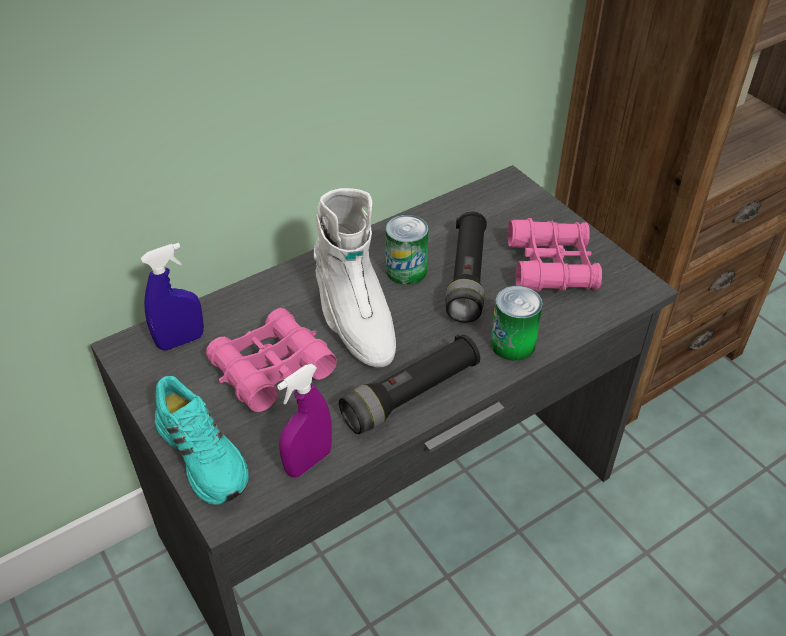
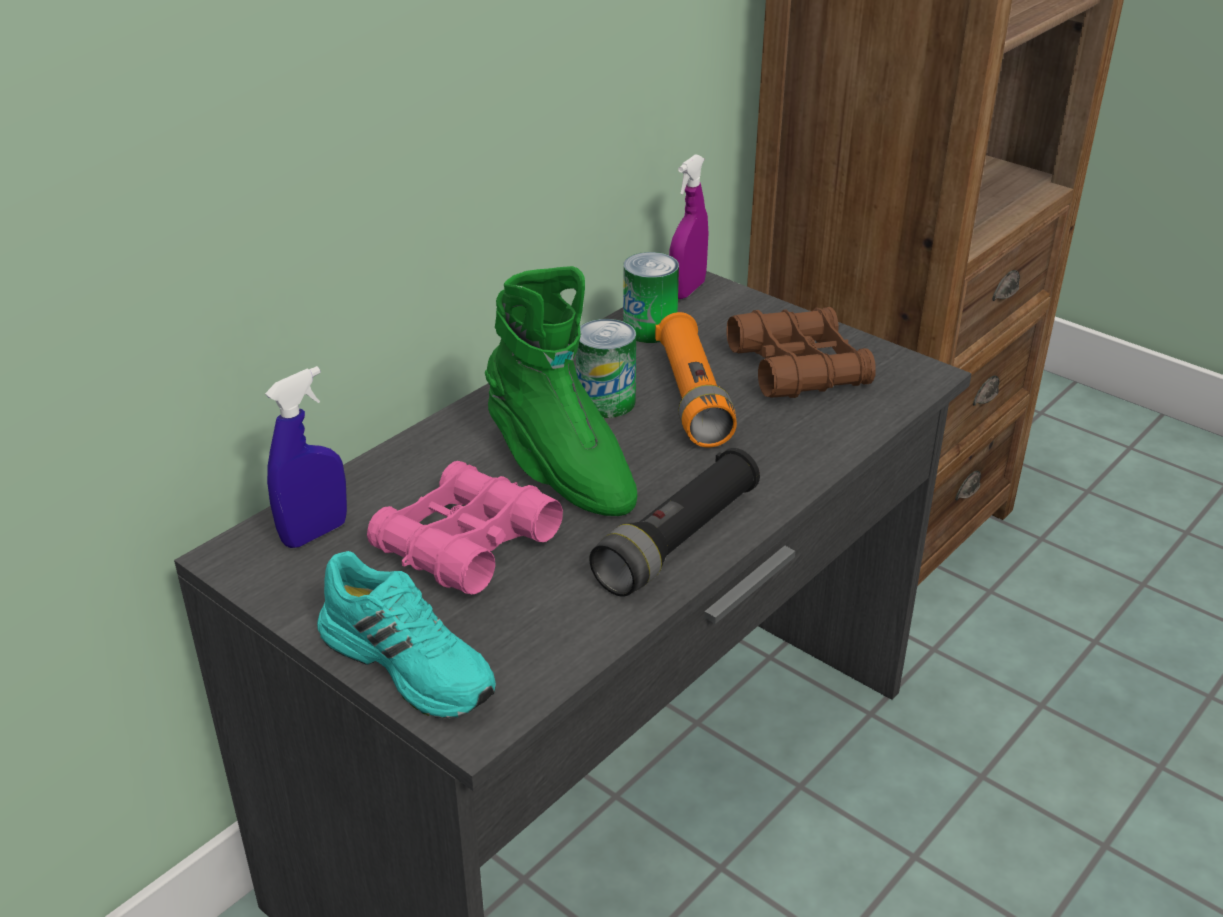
camera: 15 degrees left, 10 degrees down
(308, 462) = (569, 643): purple spray bottle -> purple spray bottle (687, 290)
(354, 321) = (559, 469): white boot -> green boot
(467, 277) = (692, 397): black flashlight -> orange flashlight
(513, 344) = (788, 461): can -> can (649, 329)
(552, 266) = (798, 368): pink binoculars -> brown binoculars

